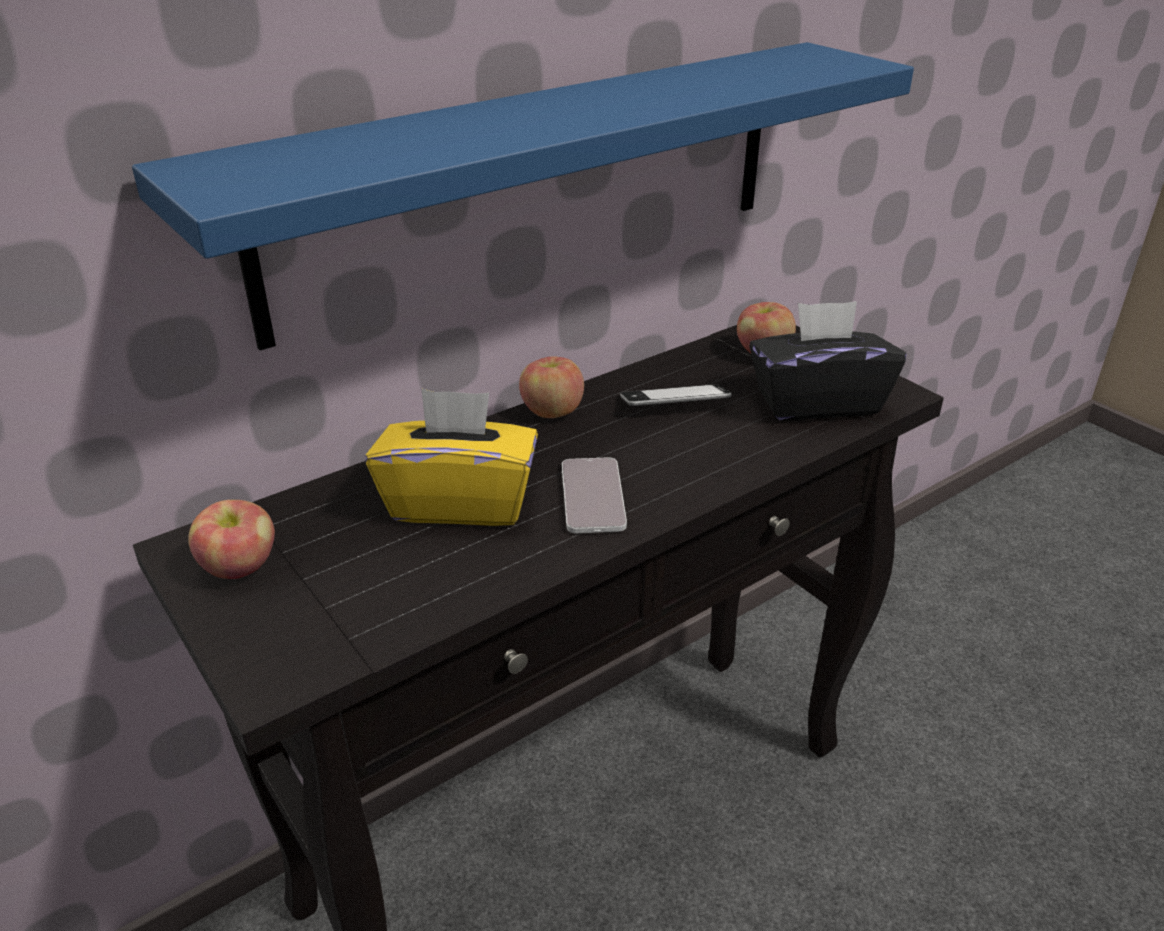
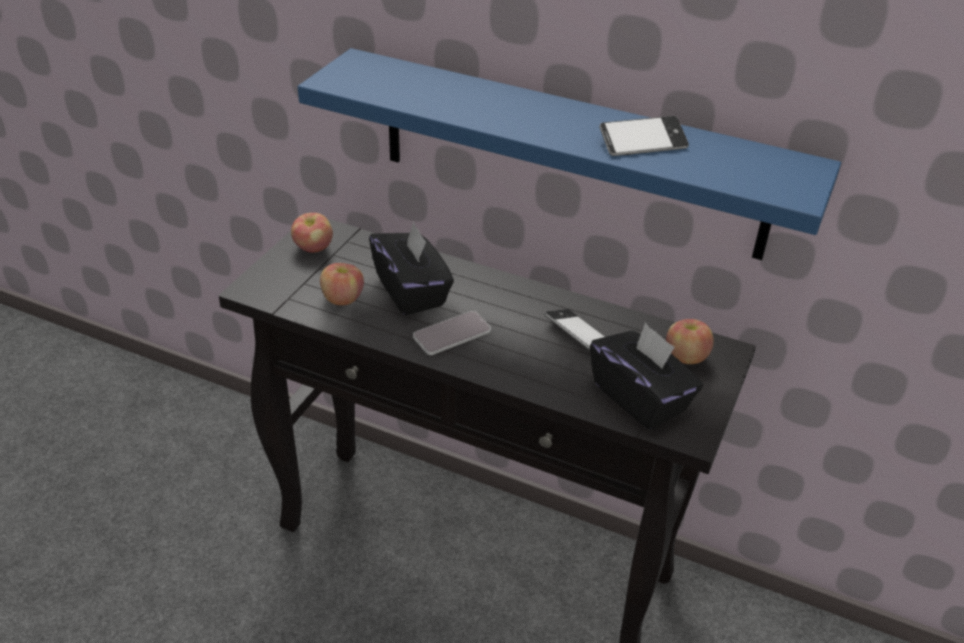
camera: 60 degrees right, 5 degrees up
(460, 502) = (411, 291): yellow tissue box -> black tissue box
(551, 411) = (525, 291): apple -> apple (342, 299)
(689, 86) = (642, 143): none -> phone

